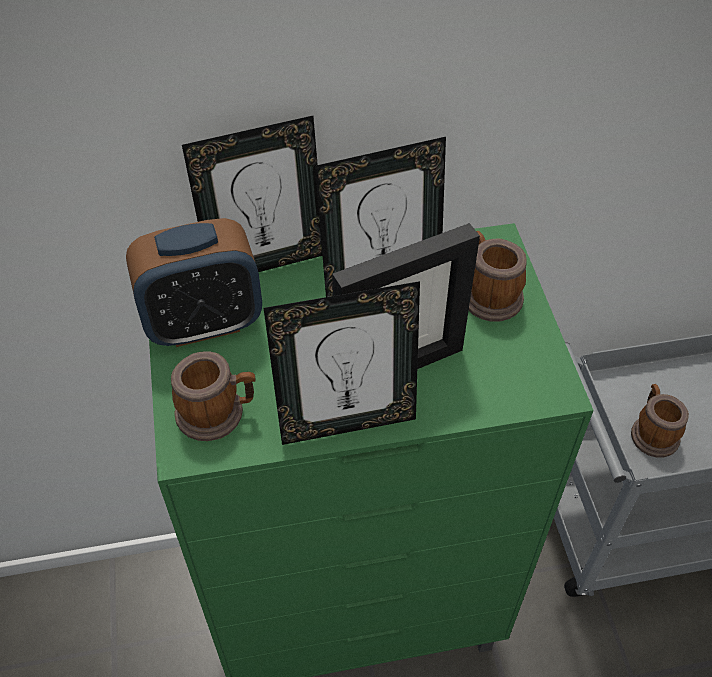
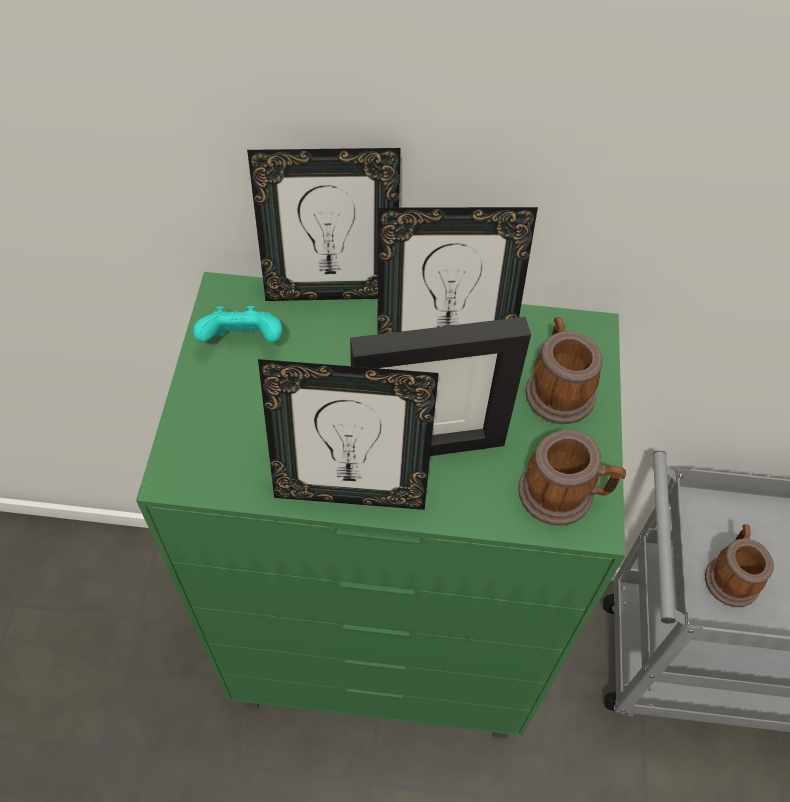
camera: 15 degrees right, 5 degrees up
(204, 323) = (243, 342): alarm clock -> turquoise game controller
(217, 412) = (221, 443): mug -> mug (564, 494)

